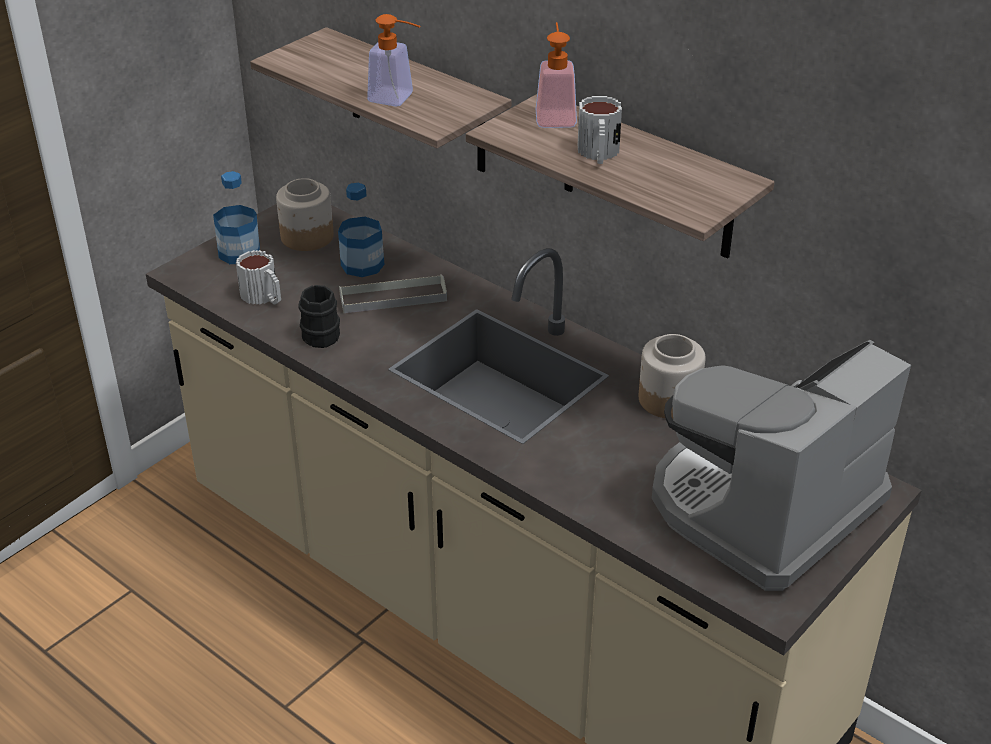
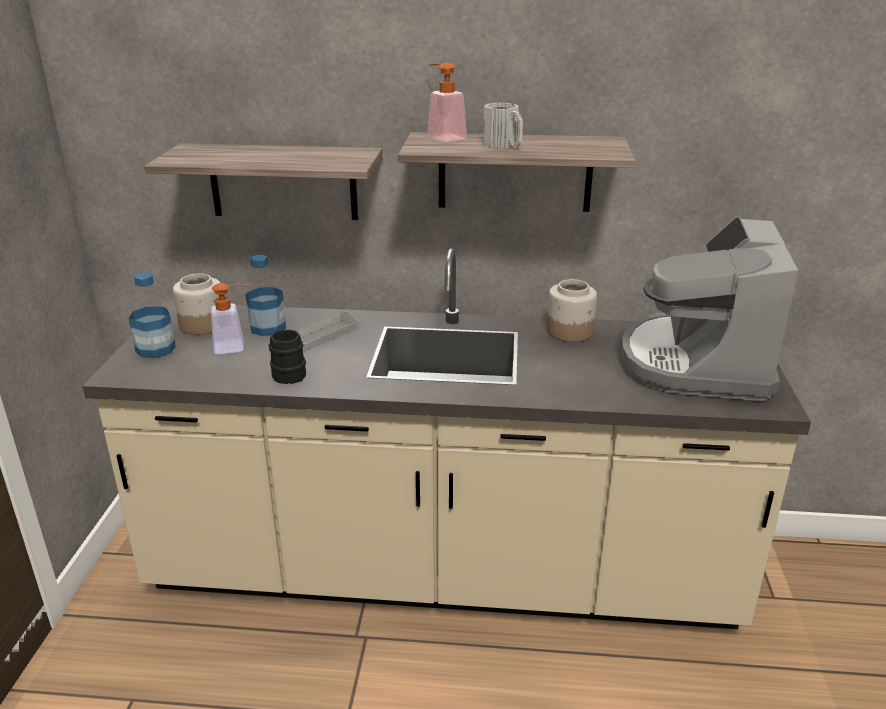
camera: 35 degrees left, 10 degrees down
(264, 297) = (211, 368): mug -> none
(398, 99) = (301, 160): soap dispenser -> soap dispenser (235, 347)

